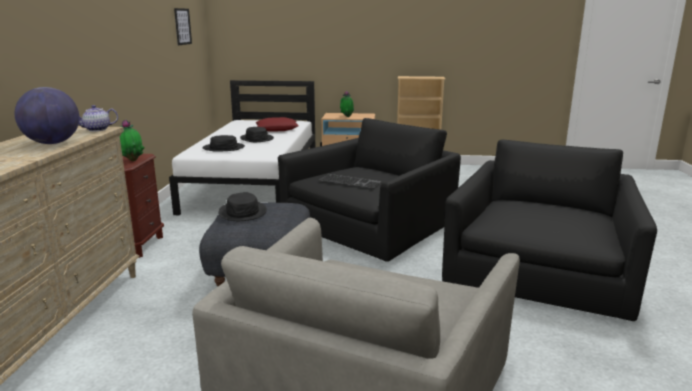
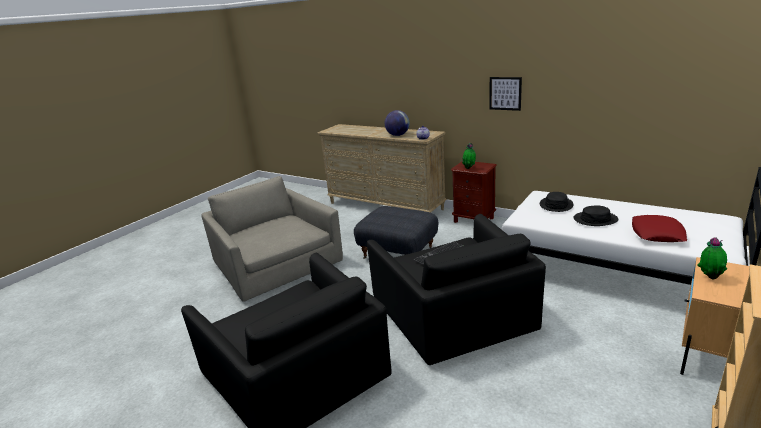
camera: 120 degrees right, 5 degrees up
(182, 26) = (682, 86): picture -> picture (505, 93)
(243, 212) = (402, 212): black hat -> none

